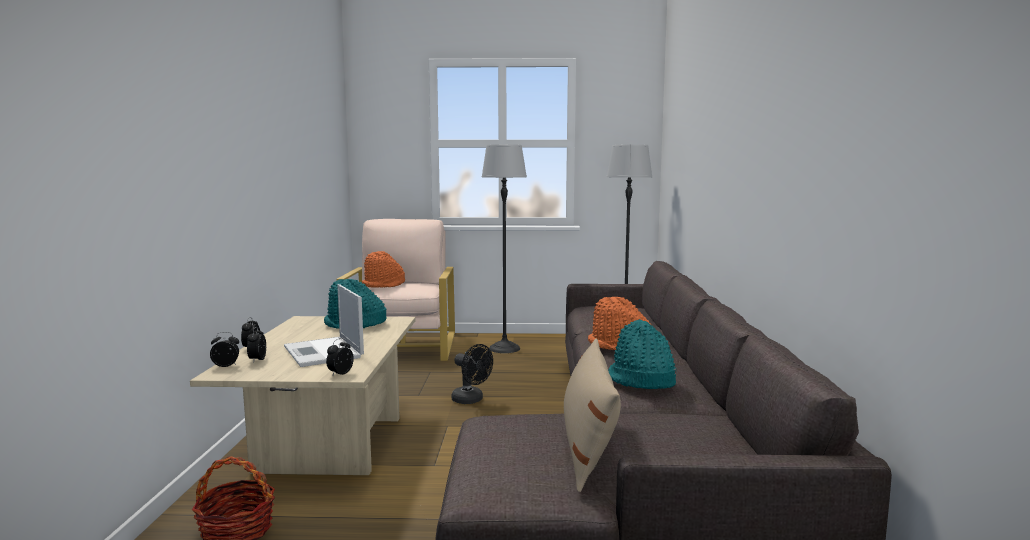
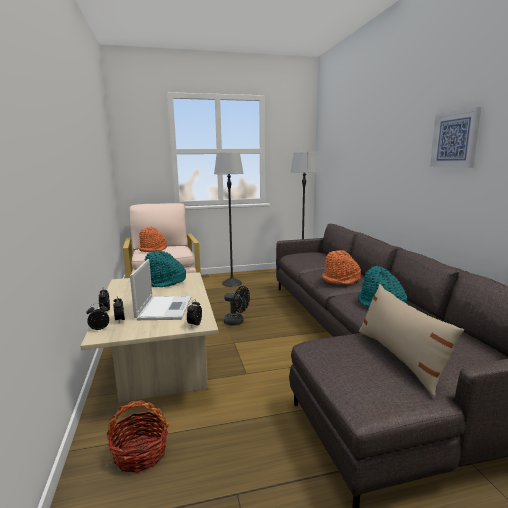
camera: 15 degrees left, 5 degrees up
(324, 352) = (164, 308): laptop -> laptop turned 135 degrees counterclockwise
(774, 124) = (455, 139): none -> picture

